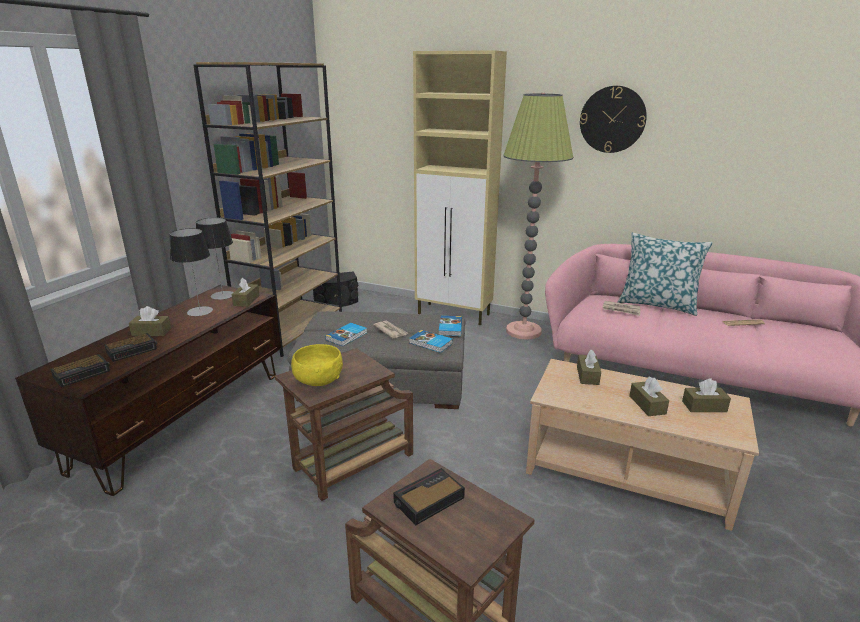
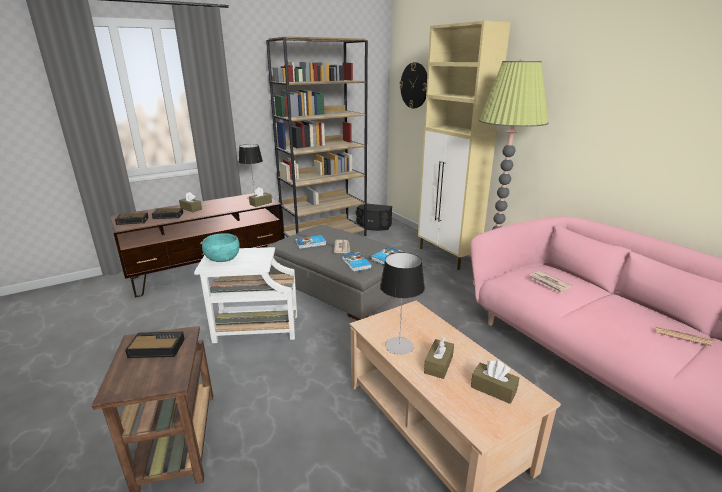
camera: 35 degrees right, 0 degrees up
(200, 311) = (229, 203): table lamp -> table lamp (399, 345)
(318, 380) = (222, 259): yellow bowl -> turquoise bowl
(350, 463) = (254, 329): brown side table -> white side table
(587, 375) = (424, 323): brown tissue box -> none
(612, 119) = (599, 88): wall clock -> wall clock (414, 85)
(657, 304) = (599, 290): pillow -> none

